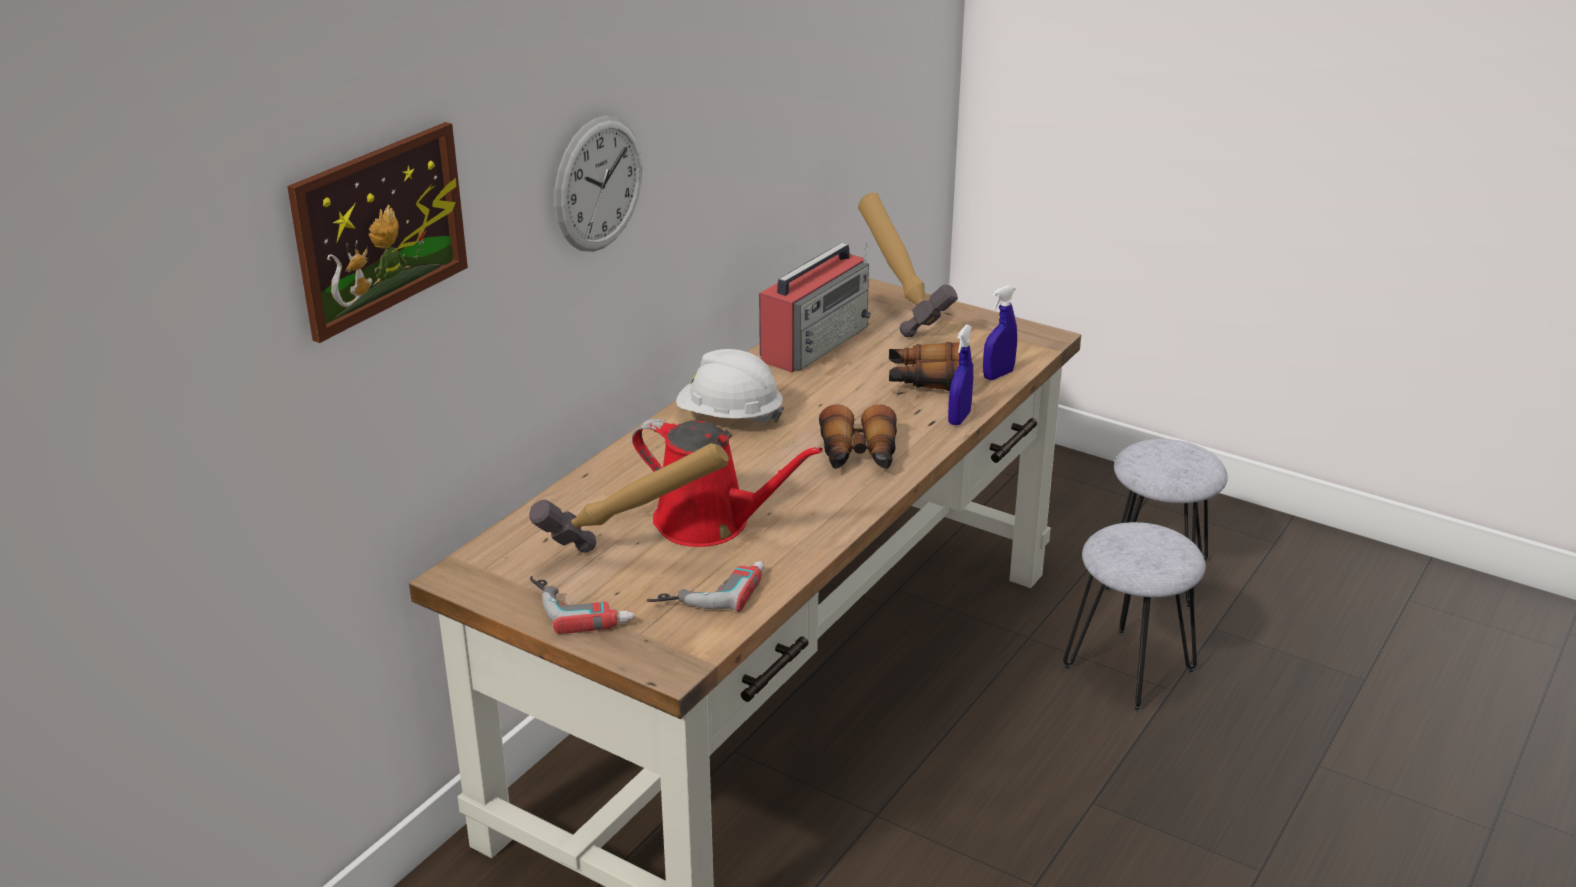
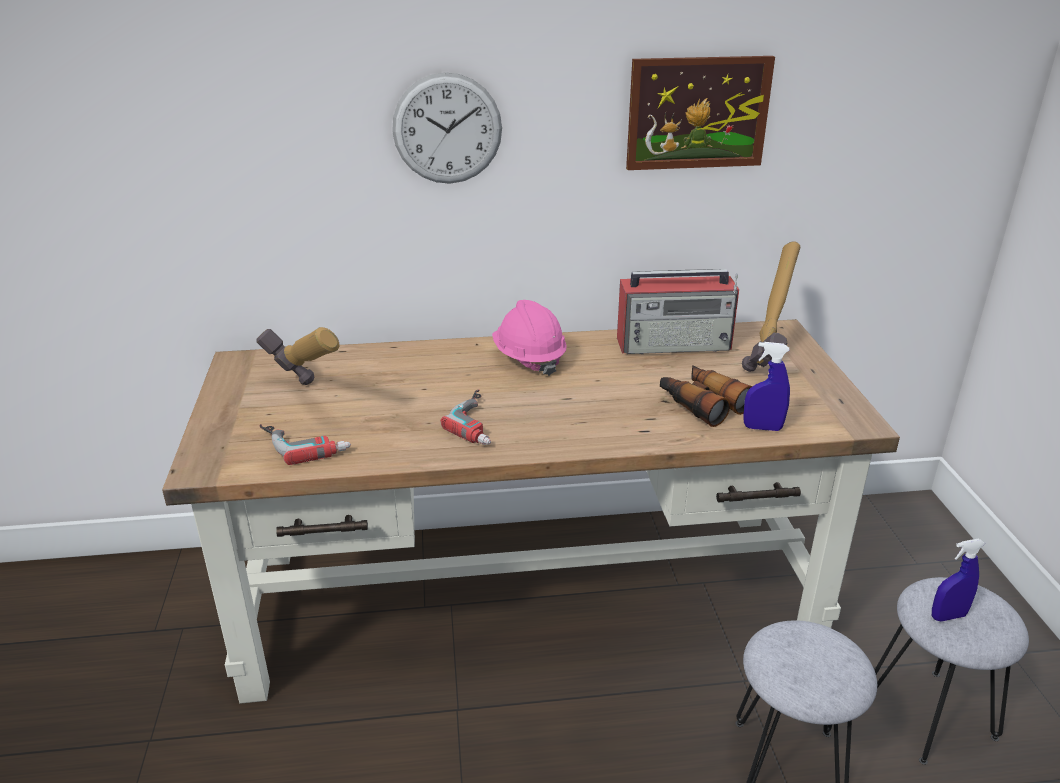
camera: 50 degrees right, 0 degrees up
(380, 228) = (198, 89): picture -> picture (698, 113)
(582, 606) = (241, 410): power drill -> power drill (482, 422)
(710, 523) = (388, 408): red watering can -> none
(729, 418) = (529, 358): white hard hat -> pink hard hat
(859, 456) = (551, 423): binoculars -> none
(959, 418) = (669, 439): blue spray bottle -> blue spray bottle (948, 616)

